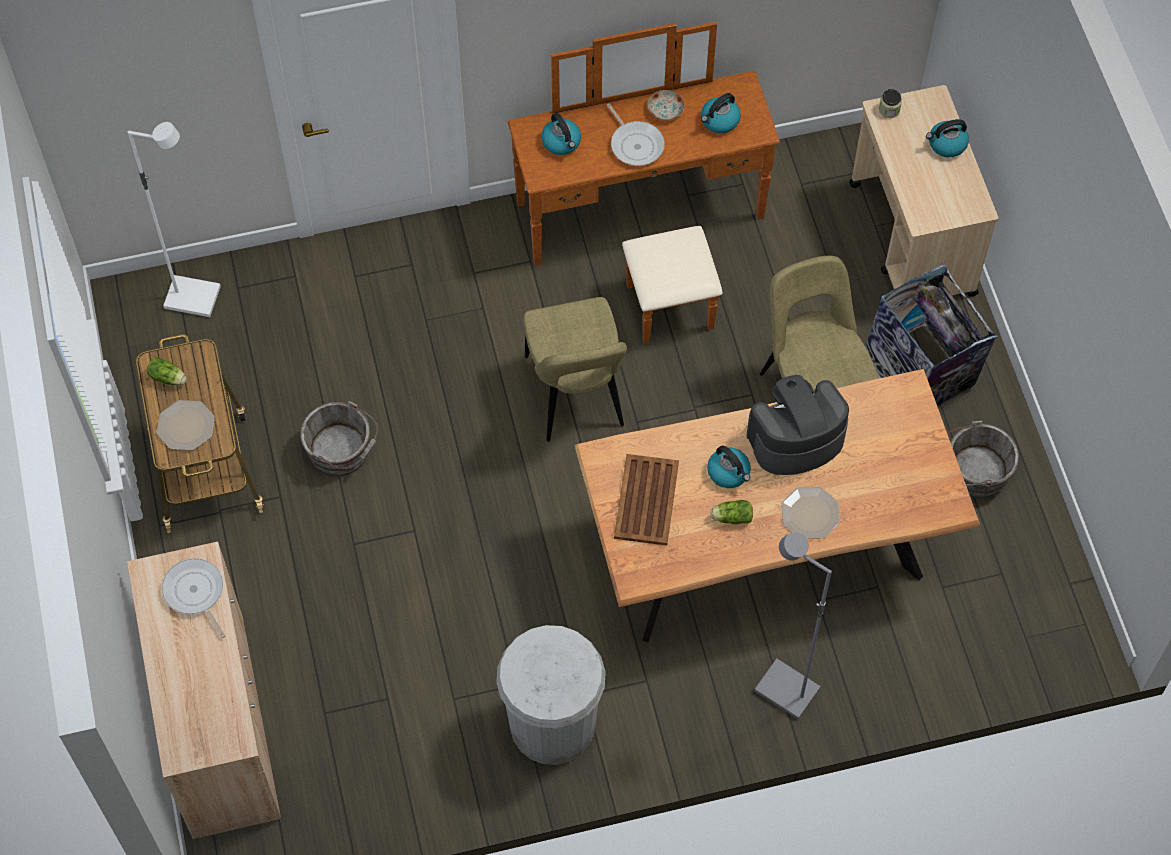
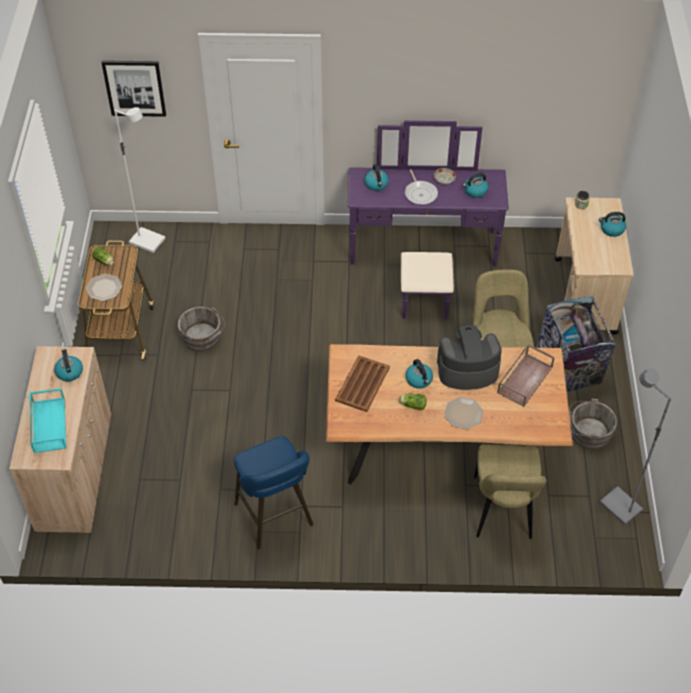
camera: 15 degrees right, 10 degrees down
(149, 85) = (134, 87): none -> picture
(195, 593) = (69, 372): frying pan -> kettle
(196, 689) = (48, 424): none -> turquoise tray
(552, 724) = (275, 518): white trash can -> blue stool
(575, 396) = (351, 338): beige chair -> beige chair (502, 511)
(648, 231) = (424, 259): brown dresser -> purple dresser
(785, 691) = (428, 533): grey floor lamp -> grey floor lamp (619, 507)
(884, 434) = (524, 379): none -> brown tray

